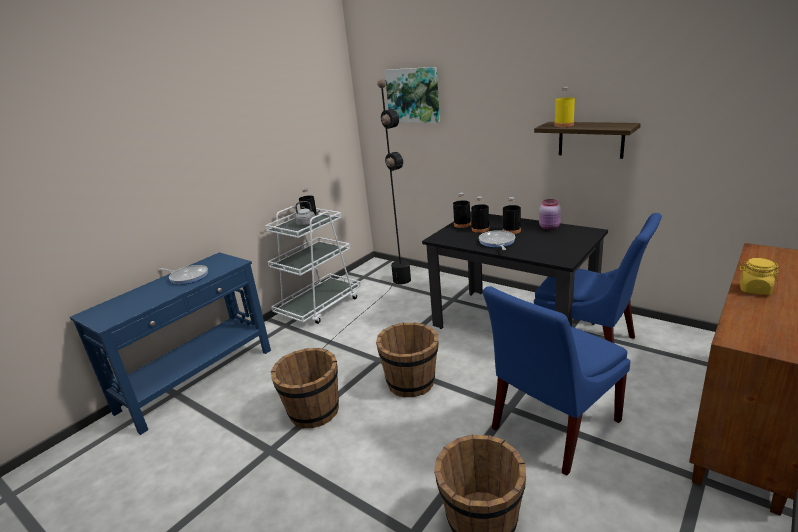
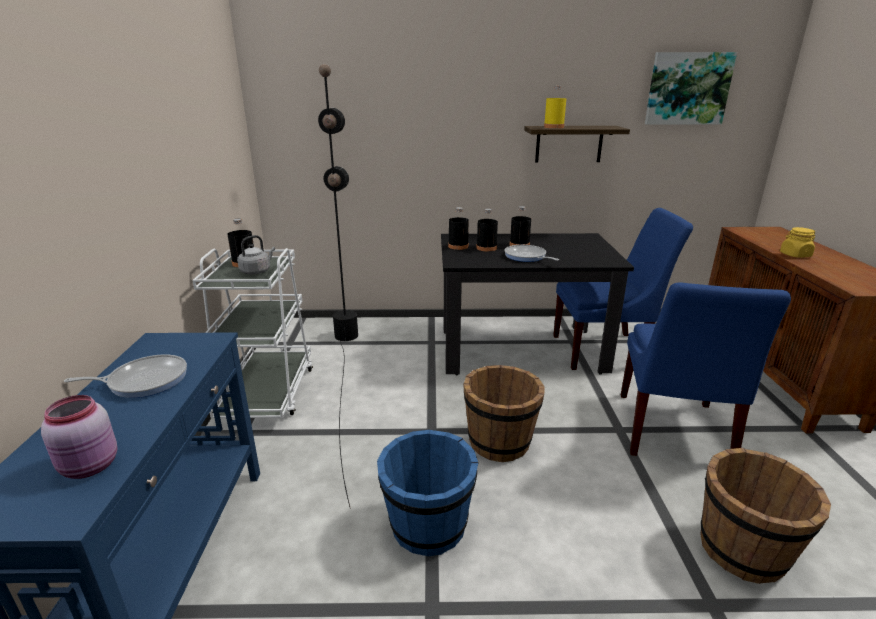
camera: 40 degrees left, 0 degrees up
(313, 412) = (428, 527): brown bucket -> blue bucket
(413, 95) = (346, 94): picture -> picture (687, 89)
(549, 227) = (548, 238): pink jar -> pink jar (91, 466)

